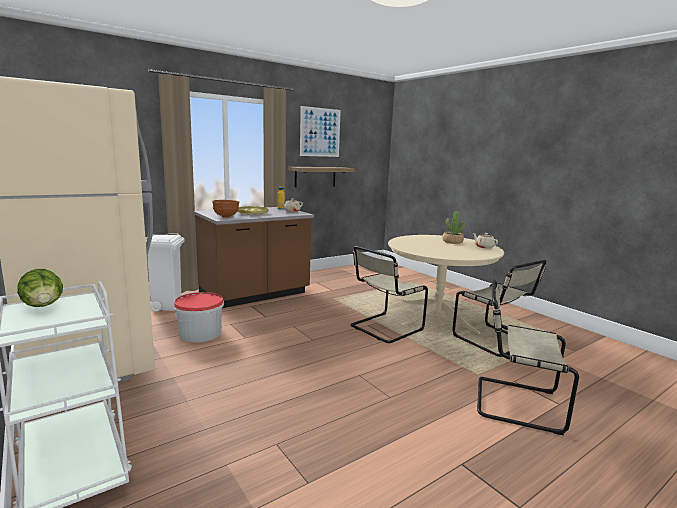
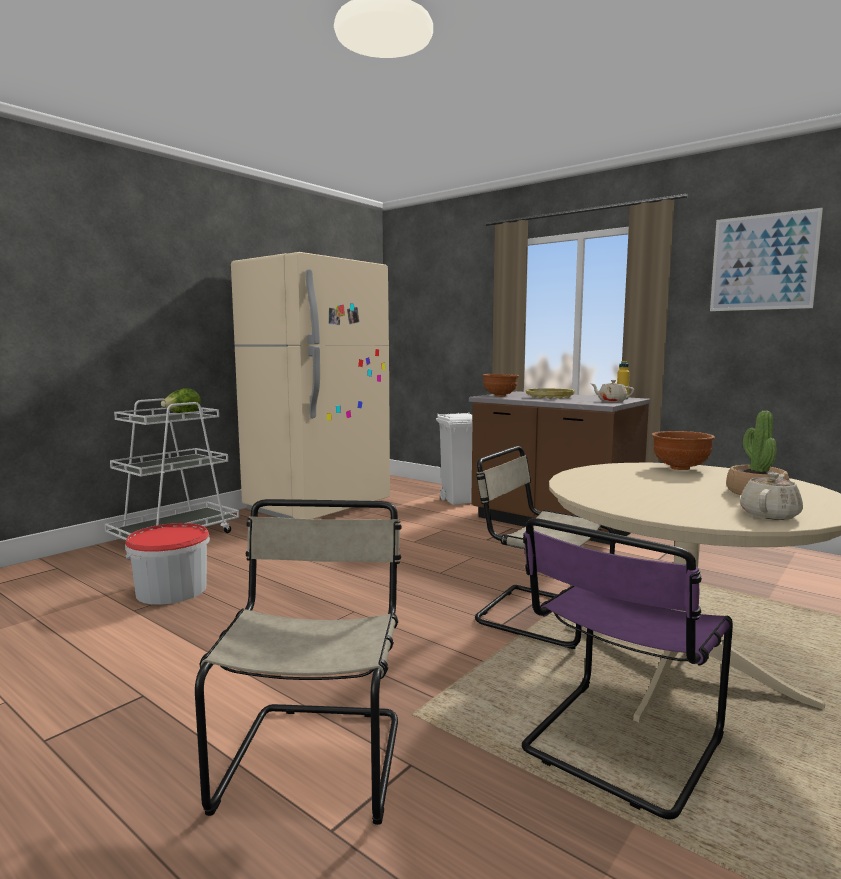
camera: 75 degrees right, 5 degrees down
(200, 333) = (406, 523): bucket -> bucket (172, 590)
(315, 176) = (746, 350): shelf -> none
(405, 239) = (680, 468): none -> brown bowl
(494, 341) = (618, 747): beige chair -> purple chair

